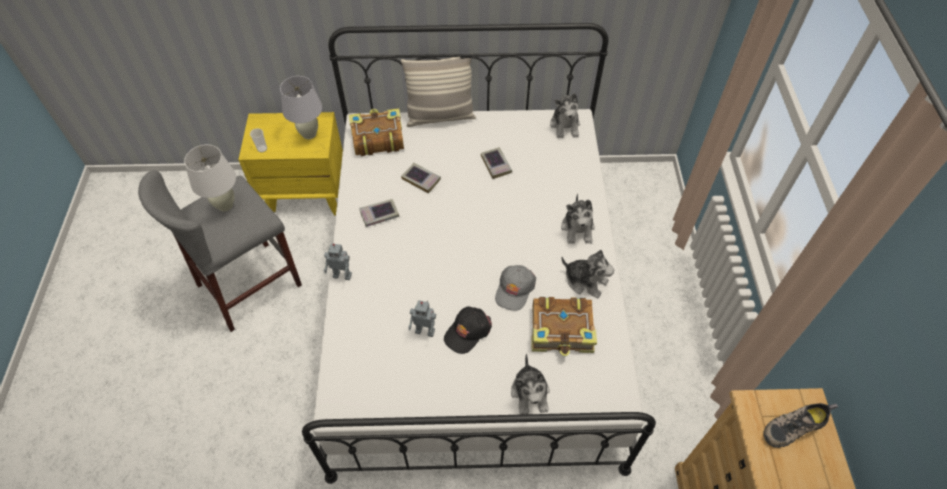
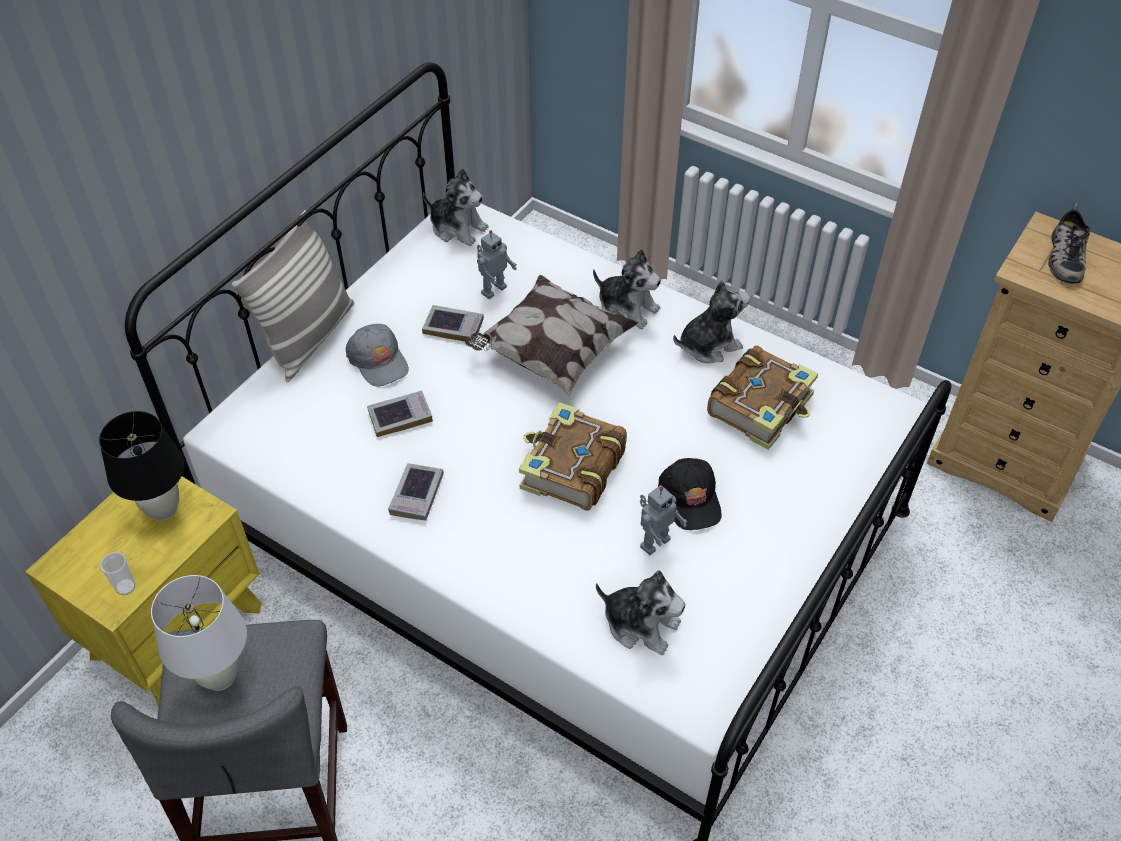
camera: 55 degrees left, 5 degrees down
(309, 134) = (164, 510): white table lamp -> black table lamp
(342, 274) = (483, 591): toy robot -> toy robot (493, 289)
(377, 138) = (272, 427): book -> book (571, 468)
(514, 289) = (666, 417): grey cap -> grey cap (378, 360)
(515, 214) = (551, 353): none -> pillow
(530, 393) = (824, 483): plush toy -> plush toy (640, 624)

